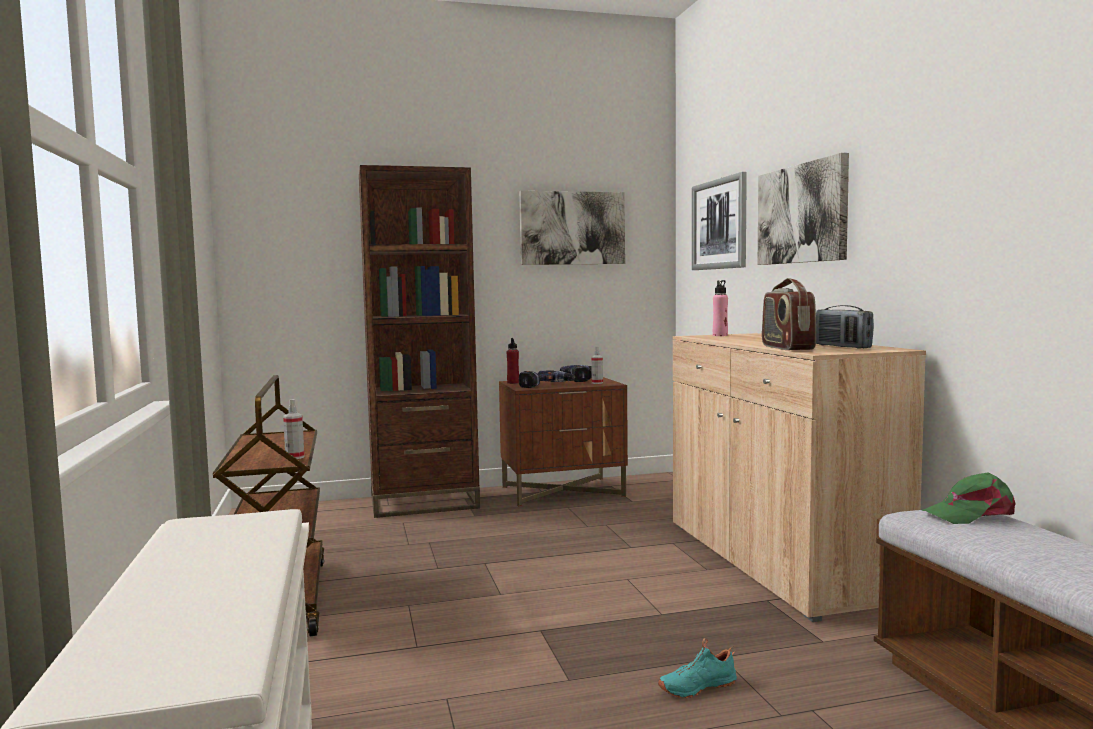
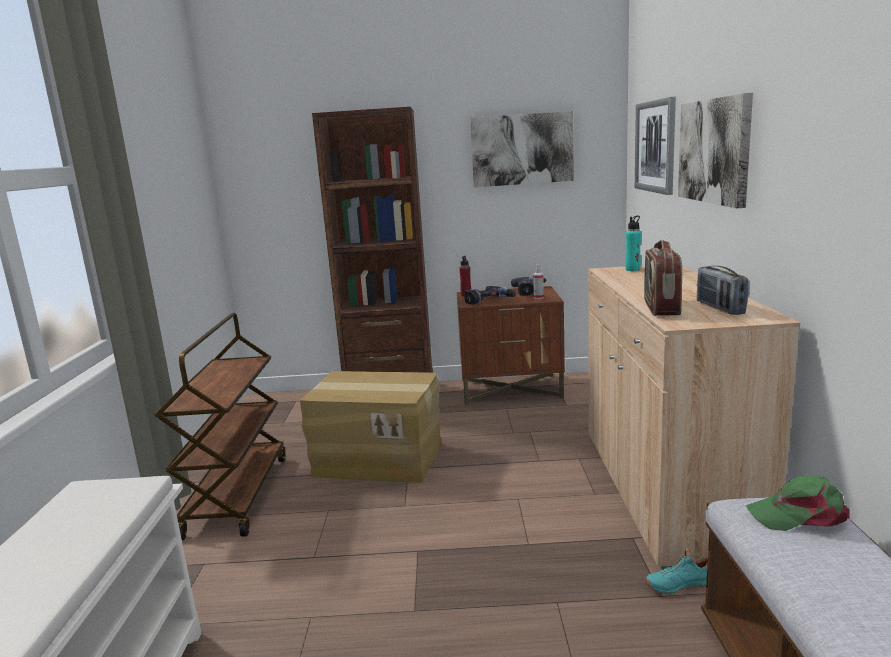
camera: 15 degrees right, 10 degrees up
(295, 457) = (225, 396): spray bottle -> none
(443, 557) = (379, 459): none -> cardboard box
(696, 686) = (518, 634): turquoise shoe -> turquoise shoe (678, 584)
(720, 335) = (633, 269): pink bottle -> turquoise bottle

